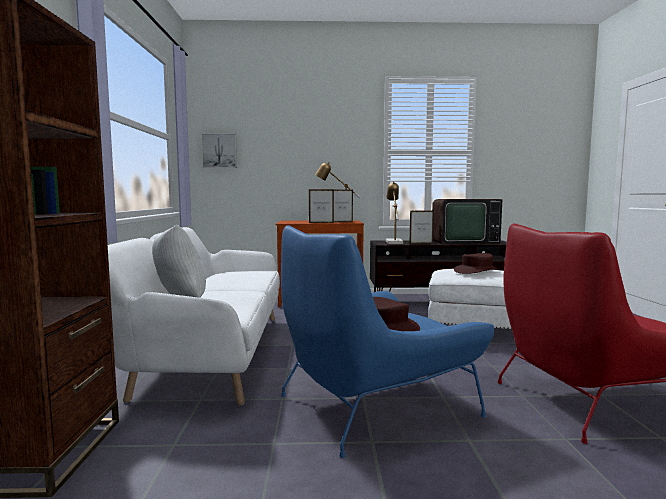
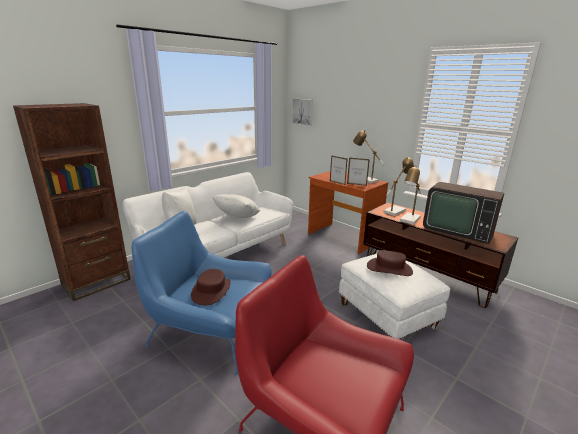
camera: 45 degrees right, 15 degrees up
(234, 281) = (237, 218): none -> white pillow
(421, 243) = (409, 220): picture frame -> table lamp

